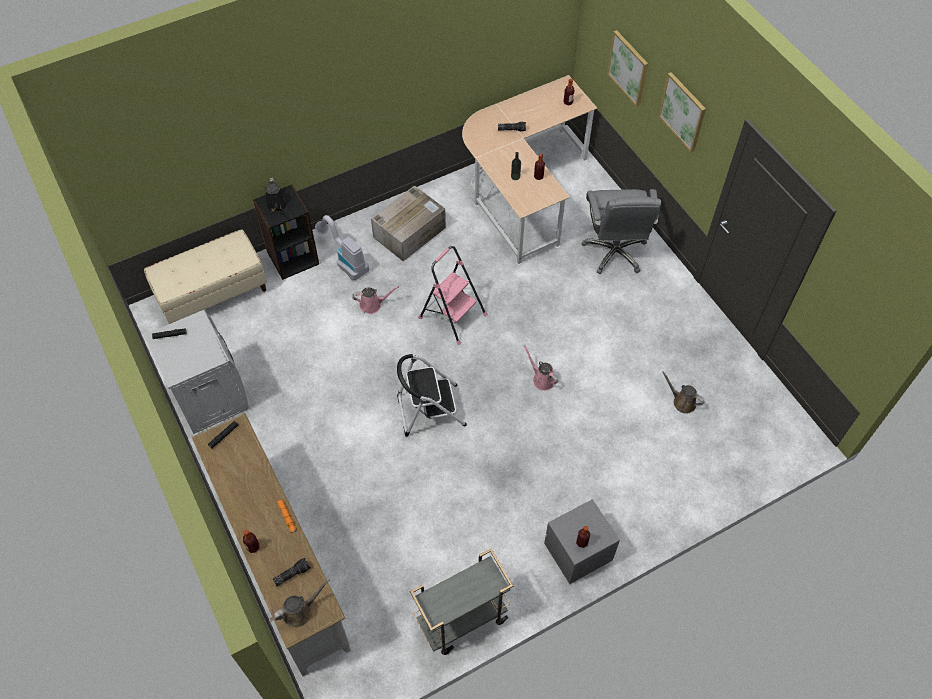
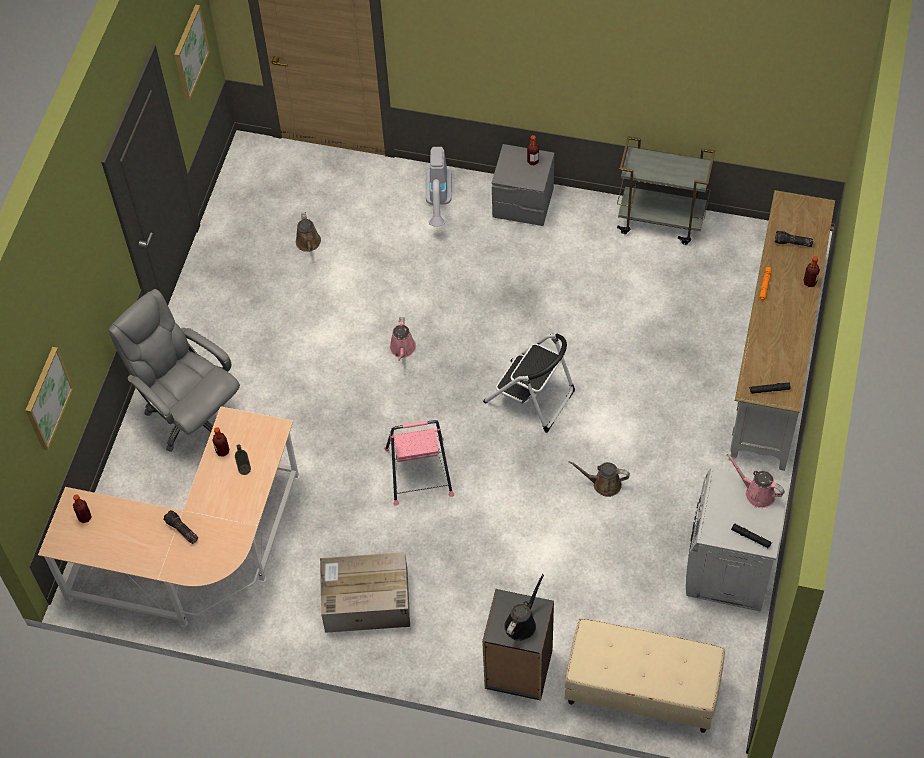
camera: 135 degrees left, 0 degrees up
(300, 611) = (806, 214): brown watering can -> brown watering can (603, 484)
(345, 260) = (466, 620): vacuum cleaner -> vacuum cleaner (439, 203)
(372, 304) = (484, 544): pink watering can -> pink watering can (757, 493)
(614, 250) = (191, 417): grey office chair -> grey office chair turned 90 degrees counterclockwise
(683, 111) = (84, 287): picture -> picture (190, 52)

